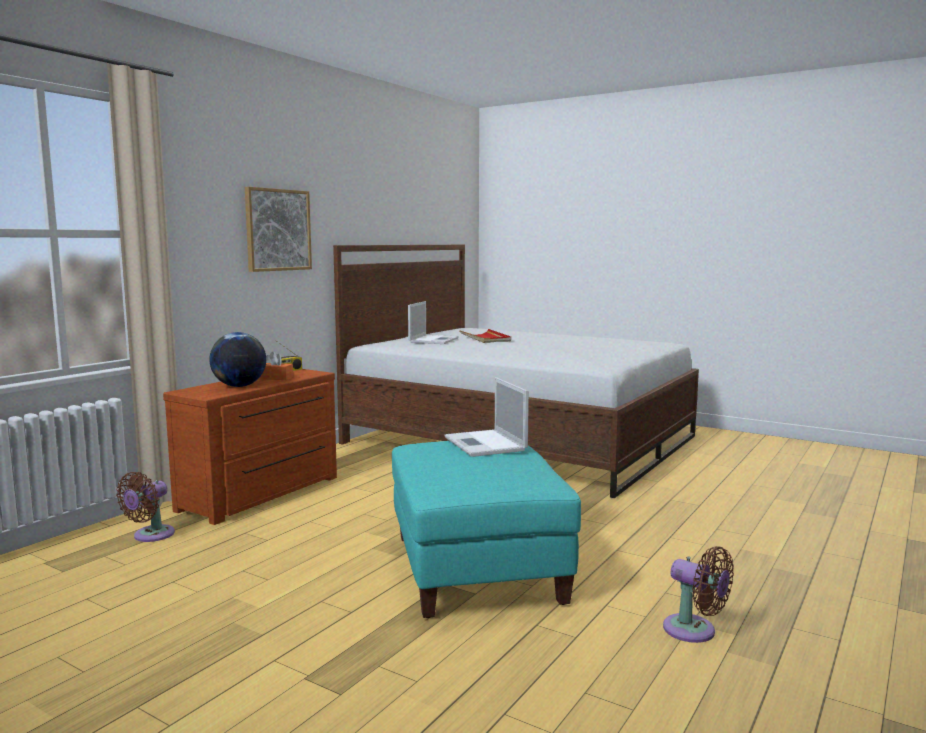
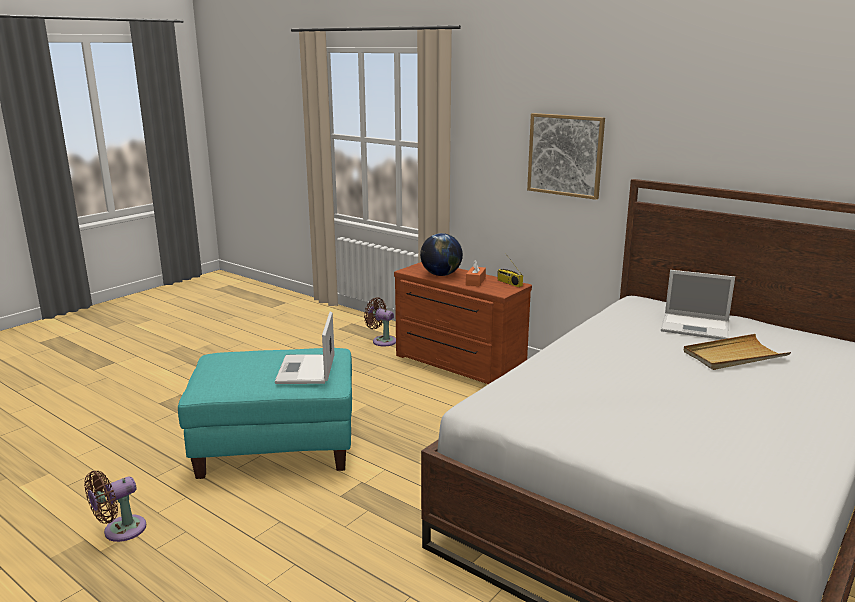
camera: 95 degrees right, 10 degrees up
(485, 338) = (734, 356): red tray -> beige tray
(486, 444) = (306, 370): laptop -> laptop turned 75 degrees counterclockwise

